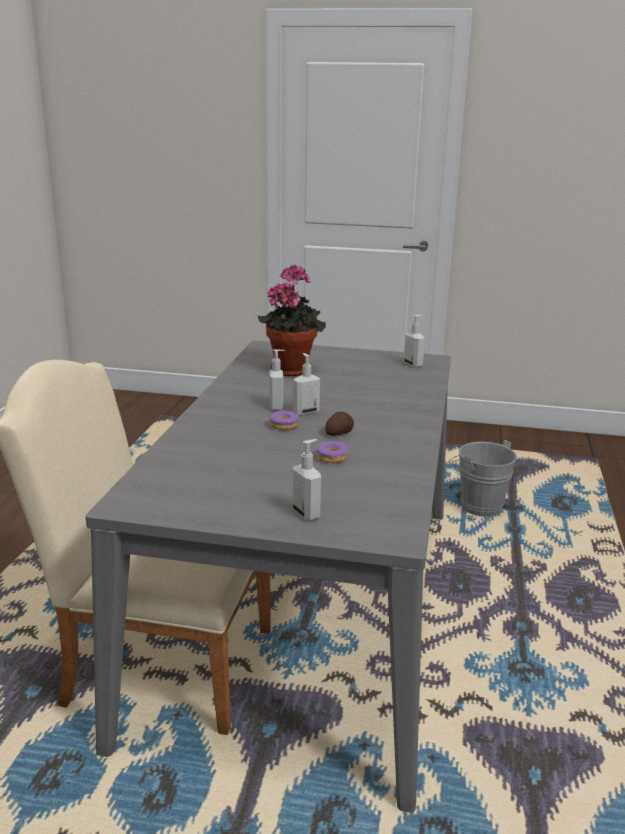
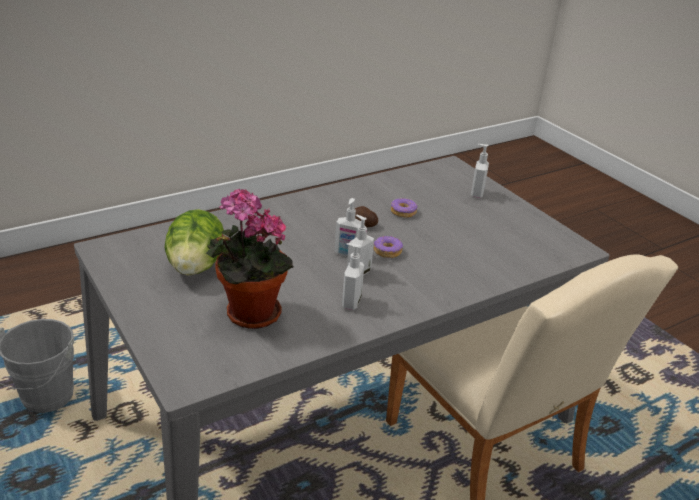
camera: 135 degrees left, 10 degrees up
(368, 372) = (195, 267): none -> lettuce
(413, 364) = (137, 252): soap dispenser -> soap dispenser (350, 302)

